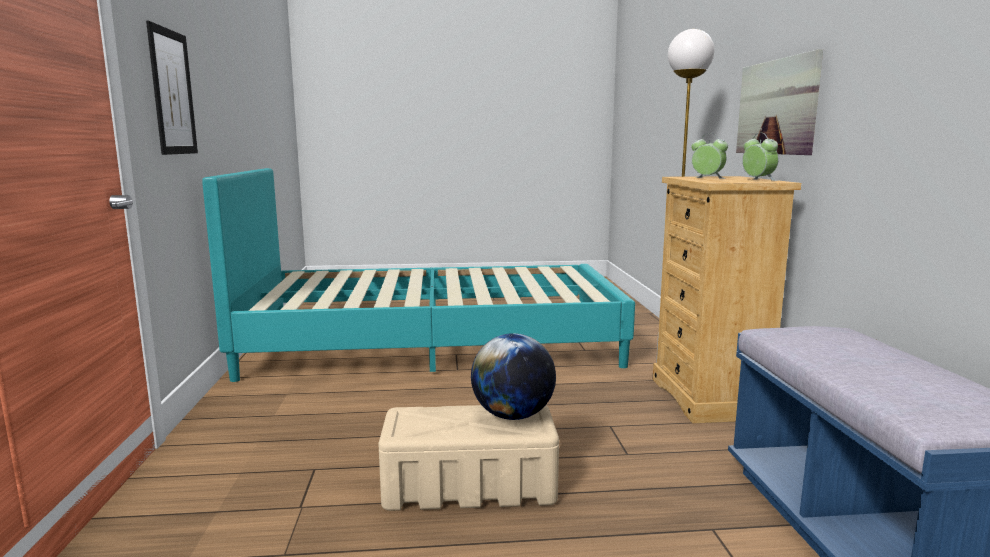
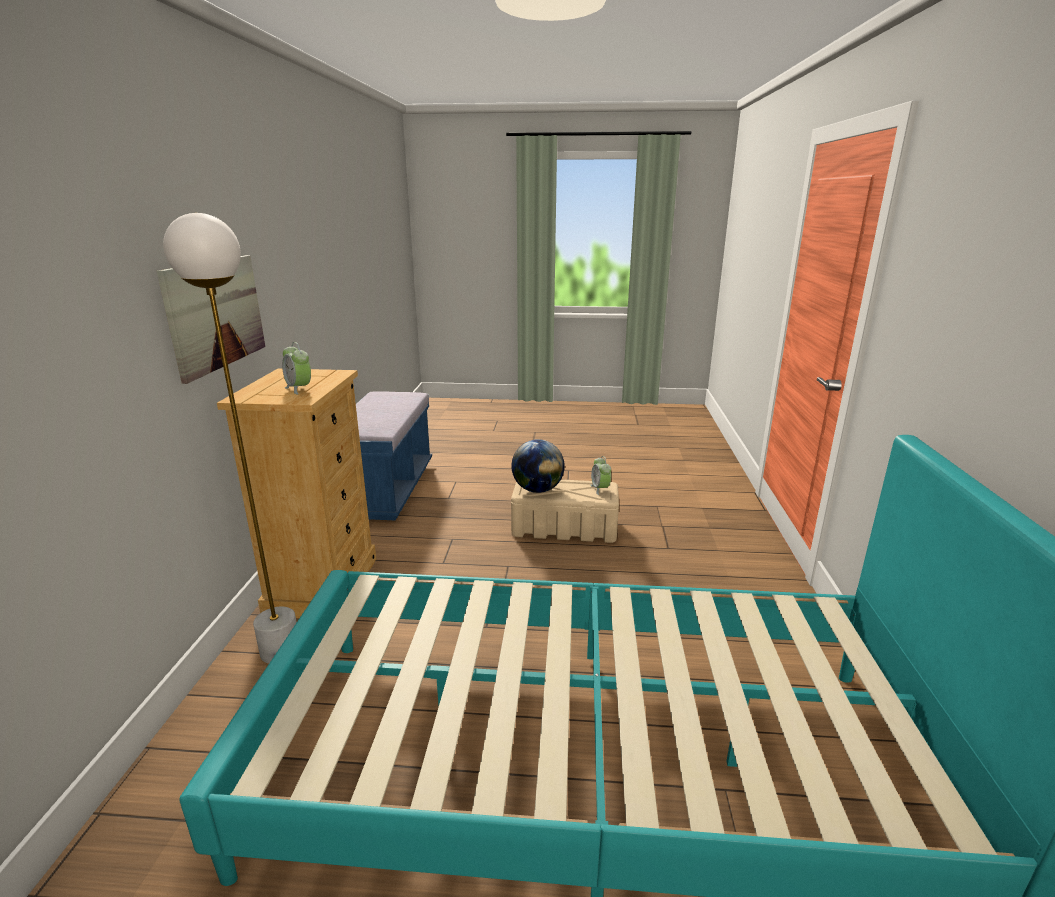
camera: 170 degrees left, 10 degrees up
(172, 92) = (933, 317): picture -> none
(758, 180) = (279, 378): alarm clock -> alarm clock (600, 489)

